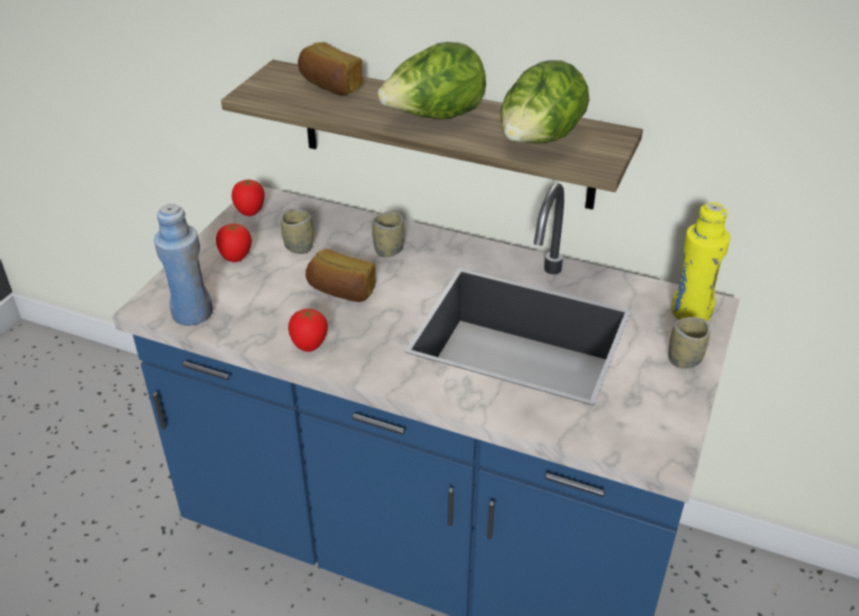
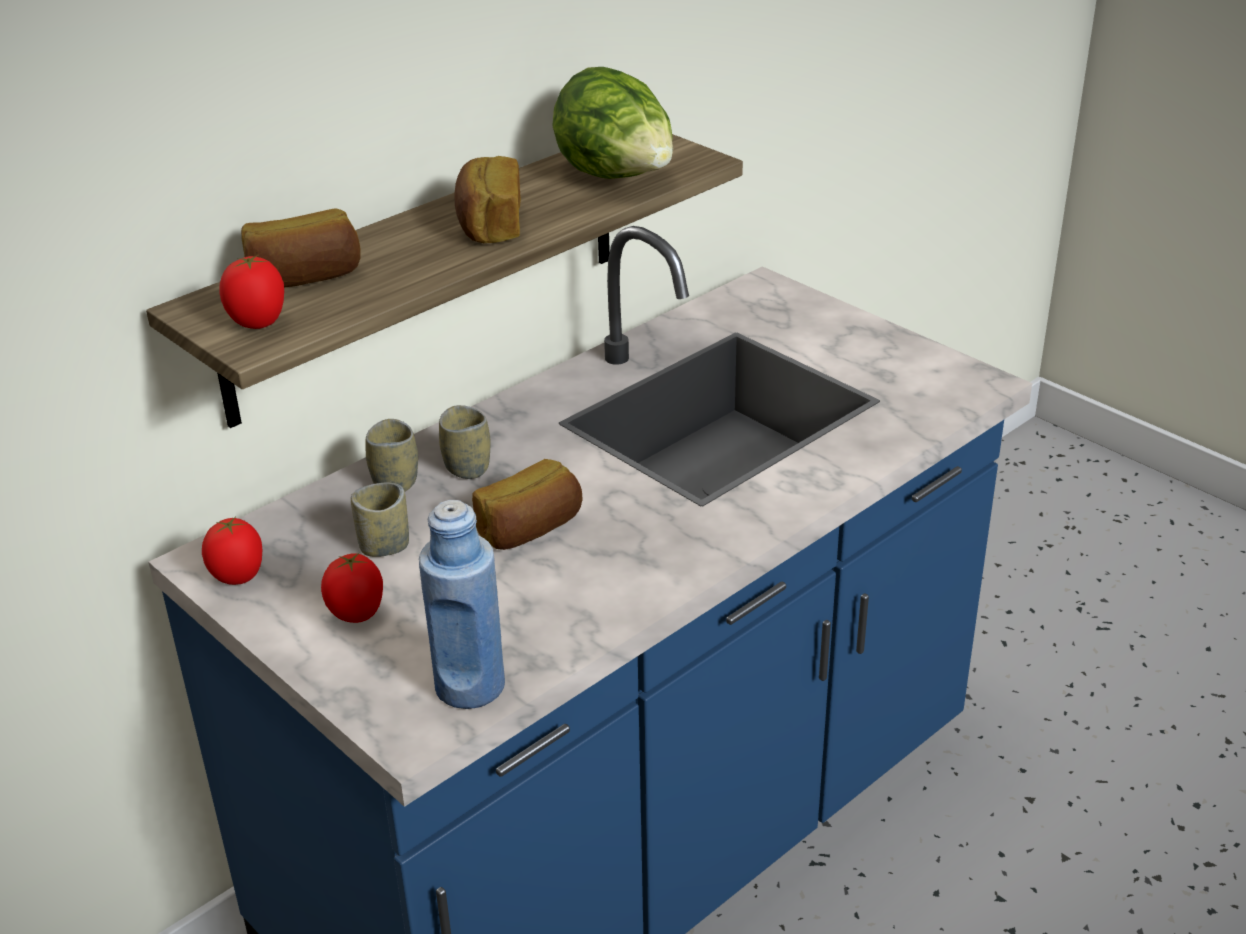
camera: 65 degrees left, 5 degrees down
(309, 346) = (636, 583): tomato -> tomato (259, 324)
(434, 118) = (489, 225): lettuce -> bread
(684, 359) = (840, 326): cup -> cup (395, 482)
(691, 312) = (765, 299): yellow bottle -> none

